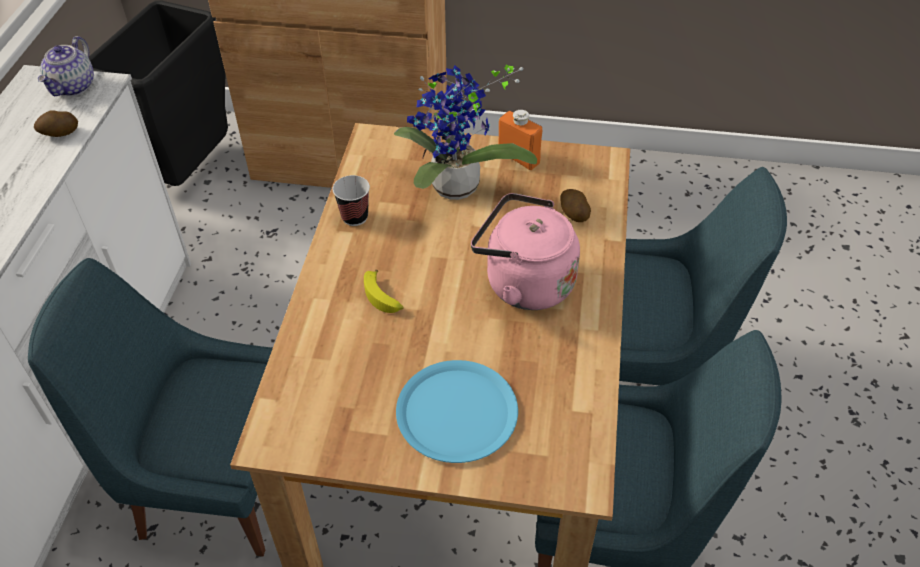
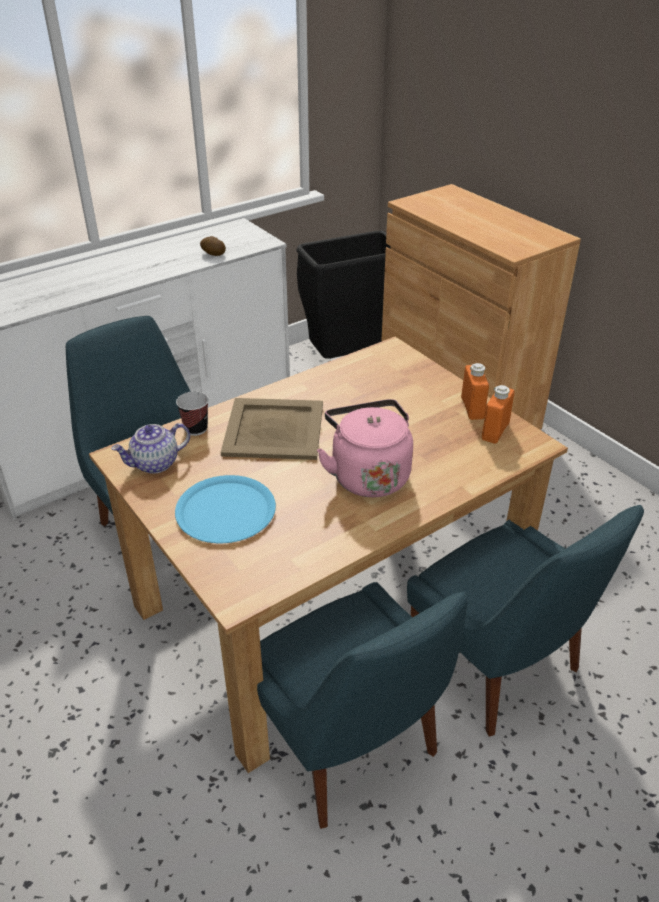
camera: 45 degrees right, 10 degrees down
(73, 87) = (250, 237): teapot -> teapot (155, 464)
(354, 217) = (320, 382): cup -> cup (196, 429)
(383, 297) = (274, 430): banana -> beige tray
(455, 191) = (401, 402): potted plant -> none
(563, 169) = (495, 431): none -> orange bottle
(573, 213) = (462, 459): potato -> none

